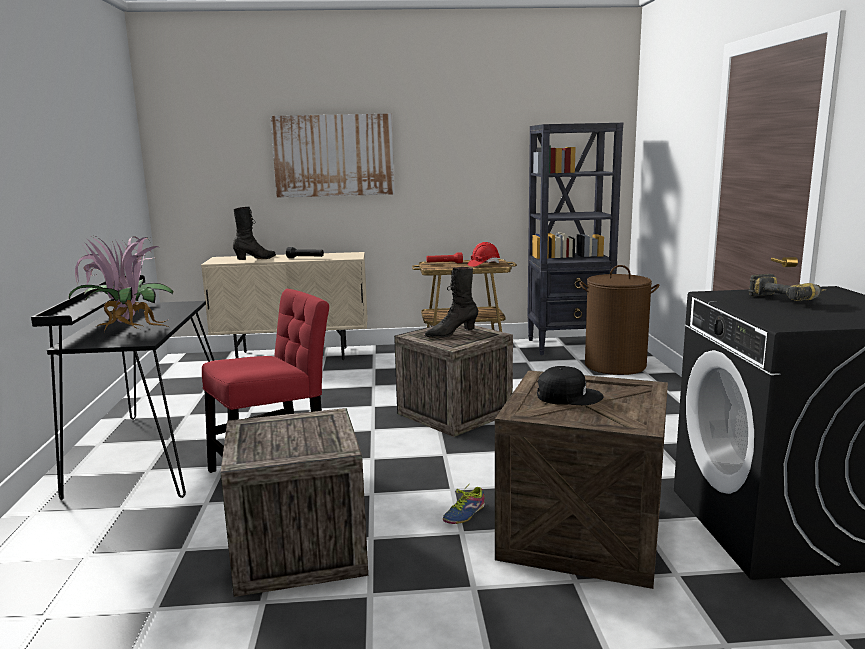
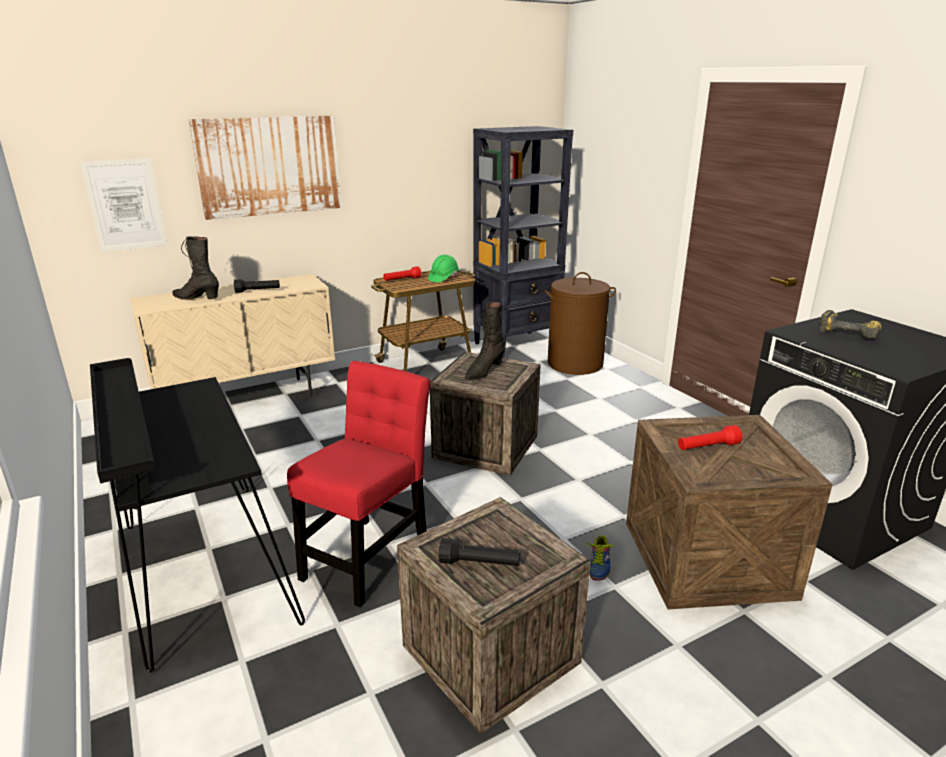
camera: 25 degrees left, 10 degrees up
(127, 332) = (190, 452): potted plant -> none
(218, 182) = (125, 205): none -> picture
(256, 259) = (197, 298): black boot -> black boot turned 90 degrees counterclockwise
(270, 441) = (479, 564): none -> black flashlight
(483, 264) = (443, 278): red hard hat -> green hard hat
(568, 396) = (707, 447): black cap -> red flashlight

